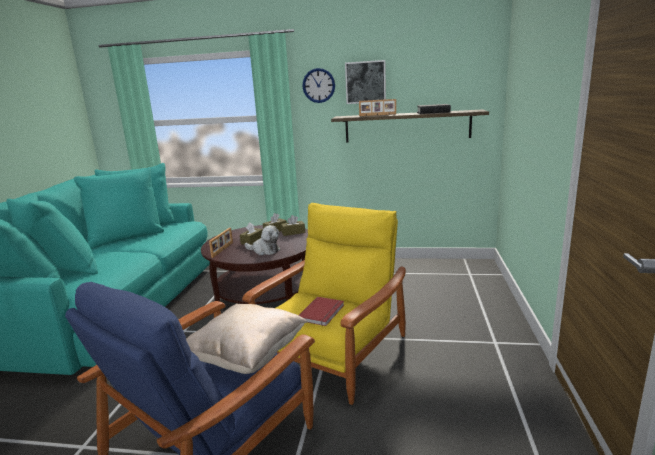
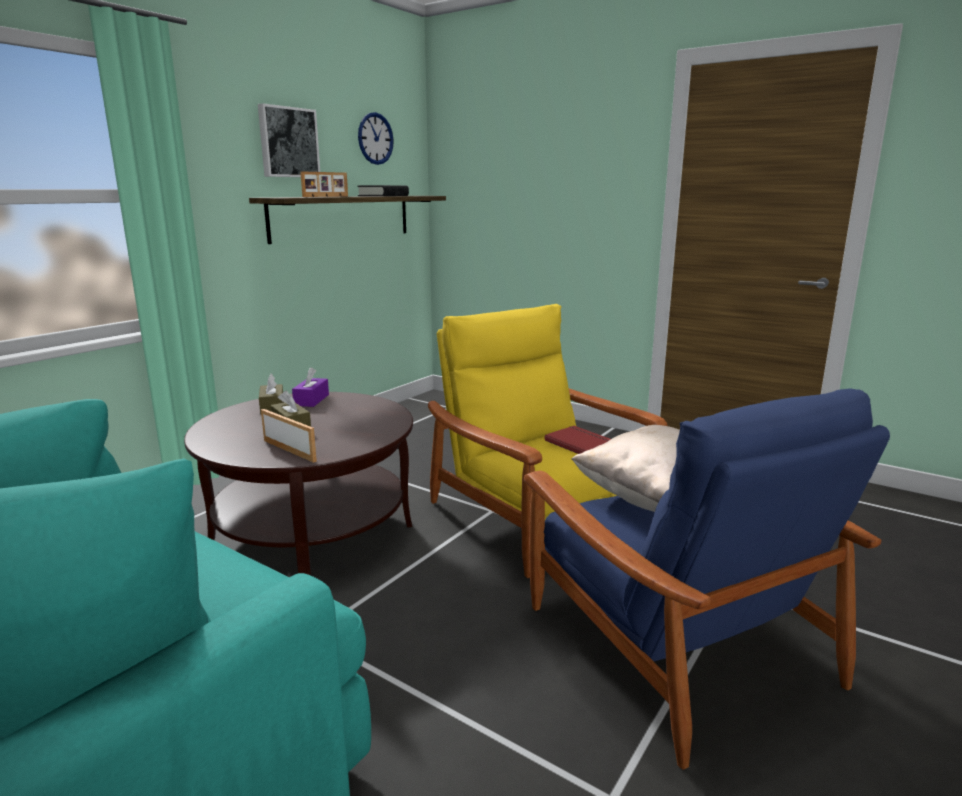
camera: 65 degrees left, 0 degrees up
(264, 250) = (358, 425): plush toy -> none
(293, 232) = (311, 400): brown tissue box -> purple tissue box
(318, 85) = (218, 138): wall clock -> wall clock (375, 138)

